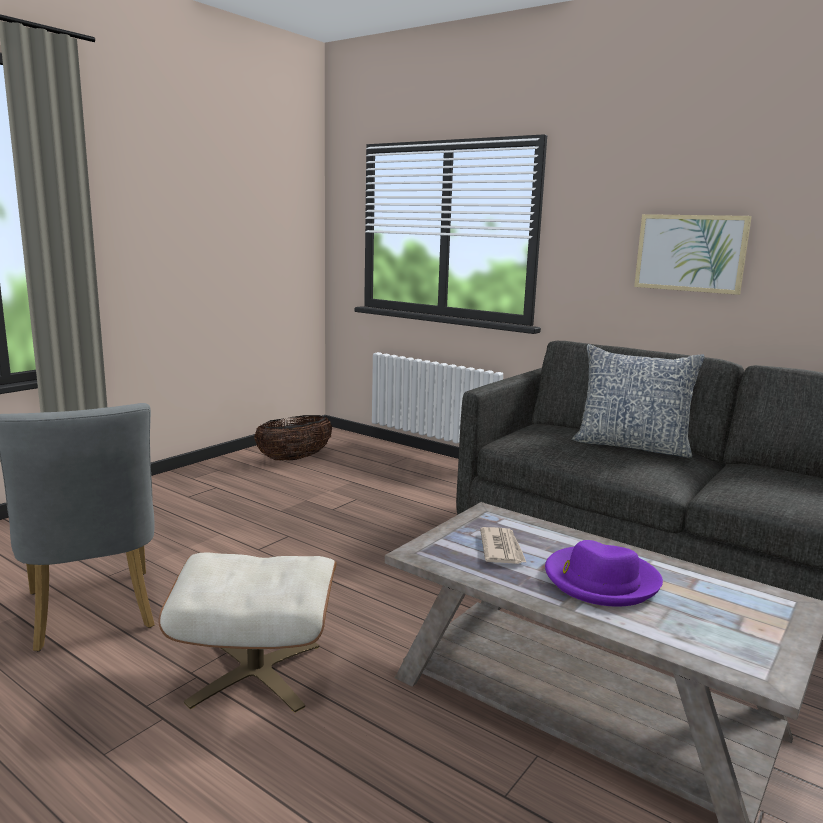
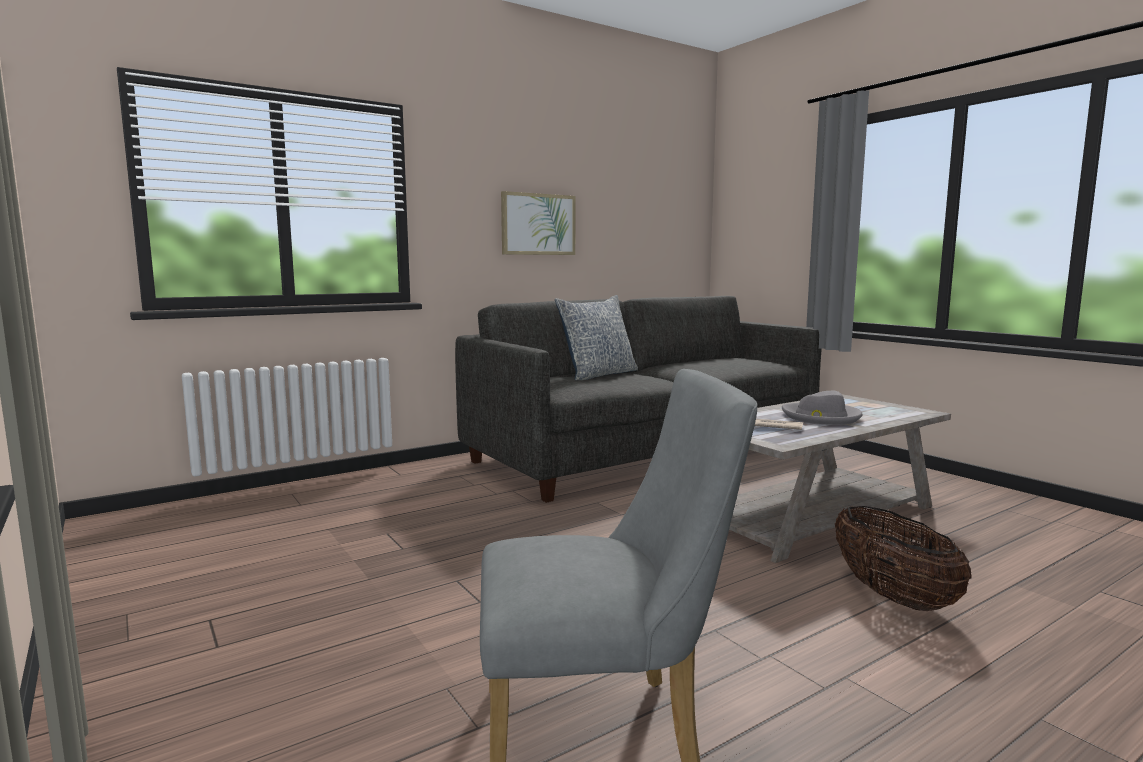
camera: 70 degrees left, 5 degrees down
(256, 673) = (764, 621): beige ottoman -> none
(294, 459) = (180, 552): basket -> basket (892, 596)
(600, 580) = (821, 417): purple hat -> grey hat

